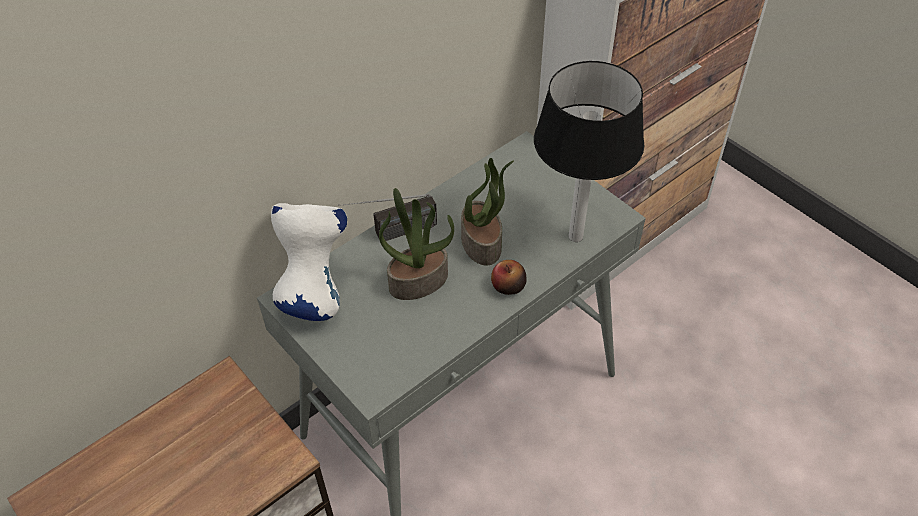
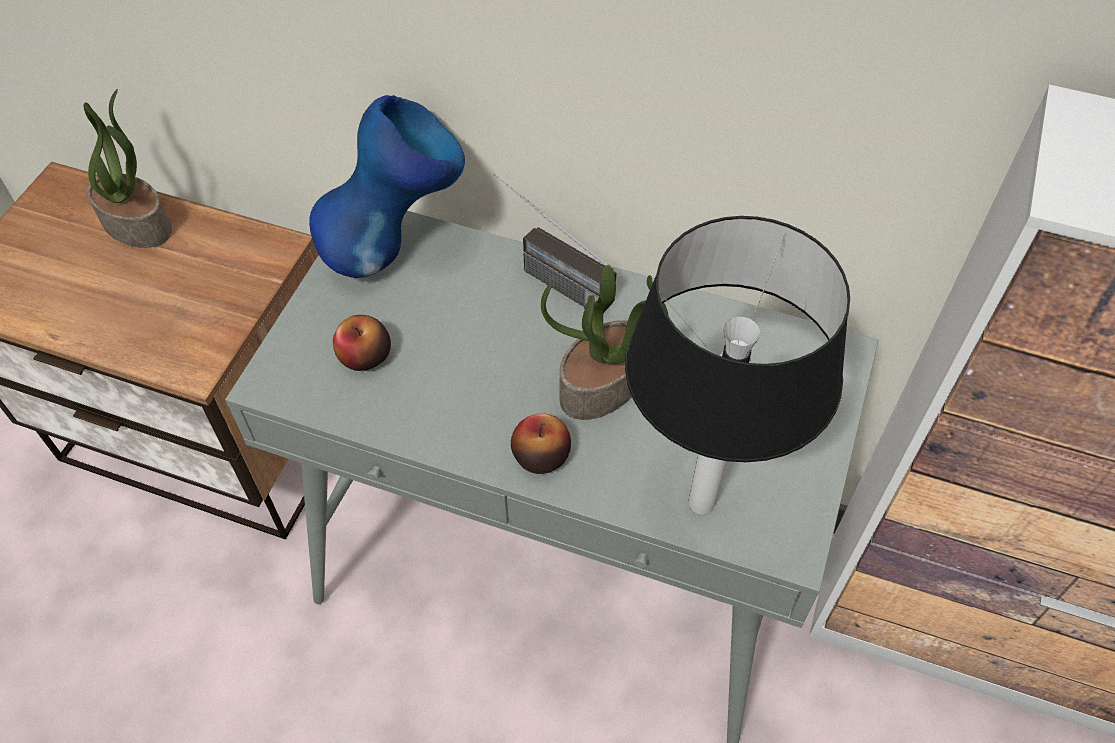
camera: 60 degrees right, 5 degrees up
(315, 292) = (397, 247): white vase -> blue vase
(387, 338) = (365, 356): none -> apple
(418, 280) = (484, 344): potted plant -> potted plant (138, 224)

